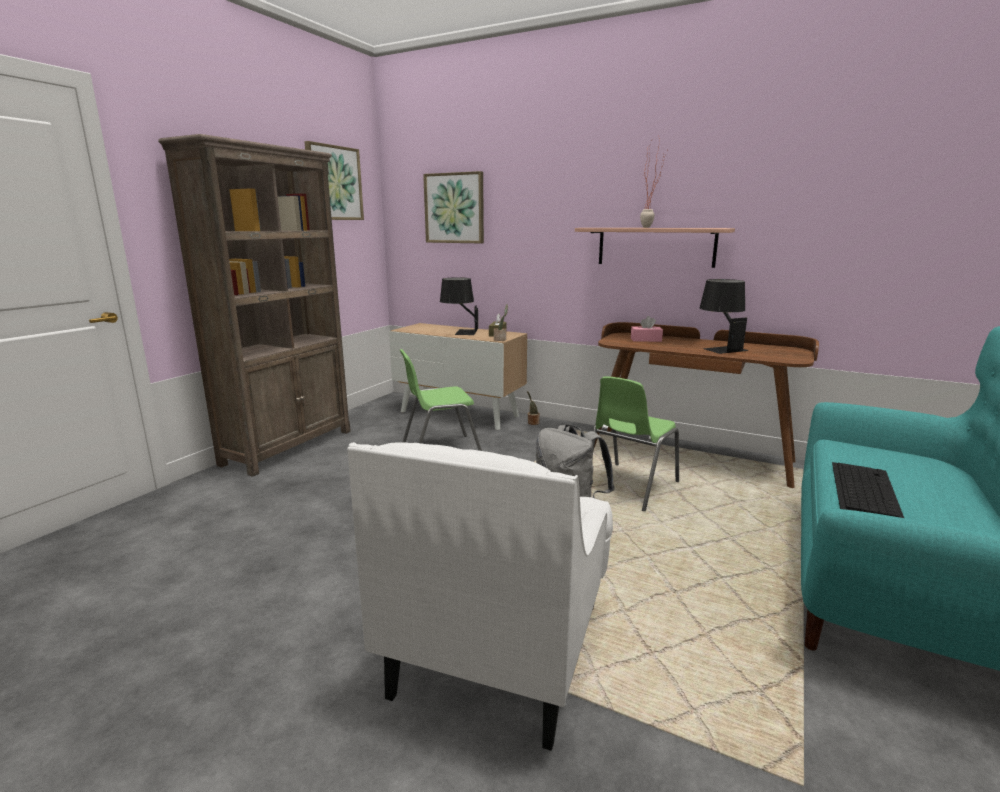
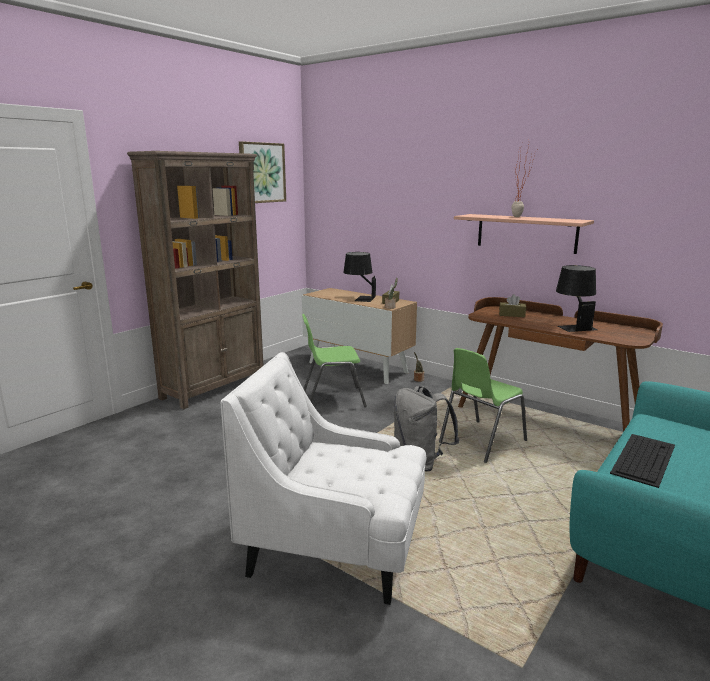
camera: 10 degrees right, 0 degrees up
(454, 208) = (361, 192): picture -> none
(501, 646) = (335, 550): white armchair -> white armchair turned 75 degrees clockwise
(646, 340) = (512, 315): pink tissue box -> brown tissue box

